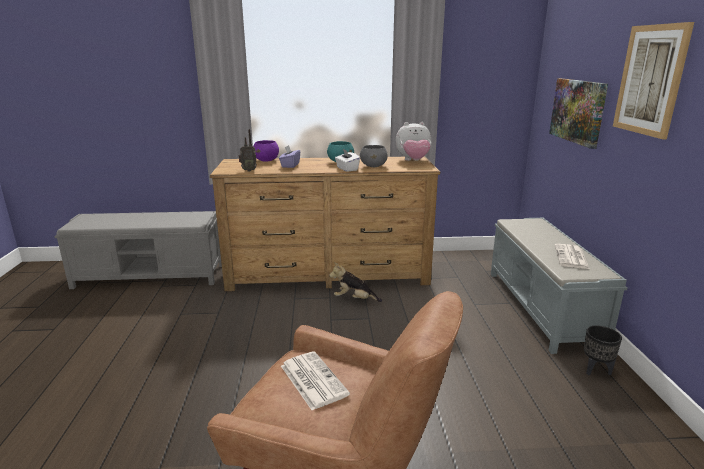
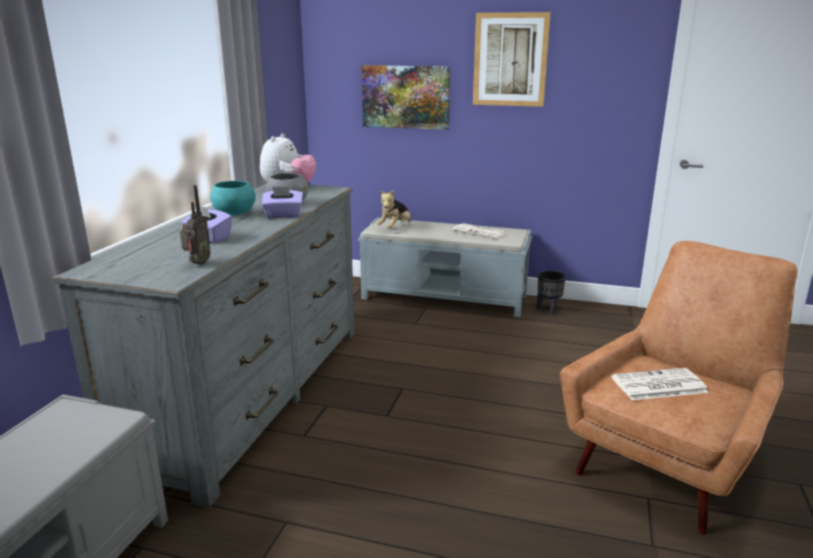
camera: 70 degrees left, 0 degrees up
(266, 160) = (141, 248): purple bowl -> none
(328, 274) = (253, 394): brown dresser -> grey dresser
(347, 169) = (283, 215): white tissue box -> purple tissue box
(354, 299) = (347, 388): plush toy -> plush toy (395, 228)

